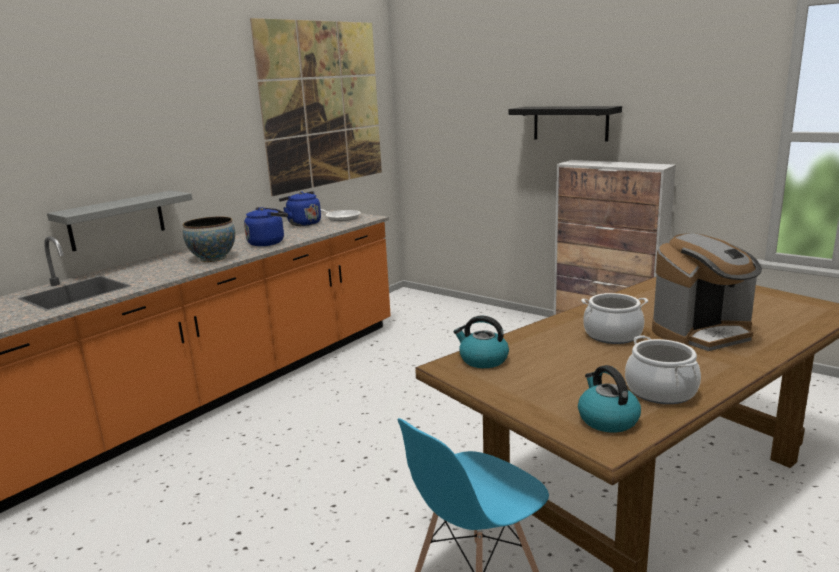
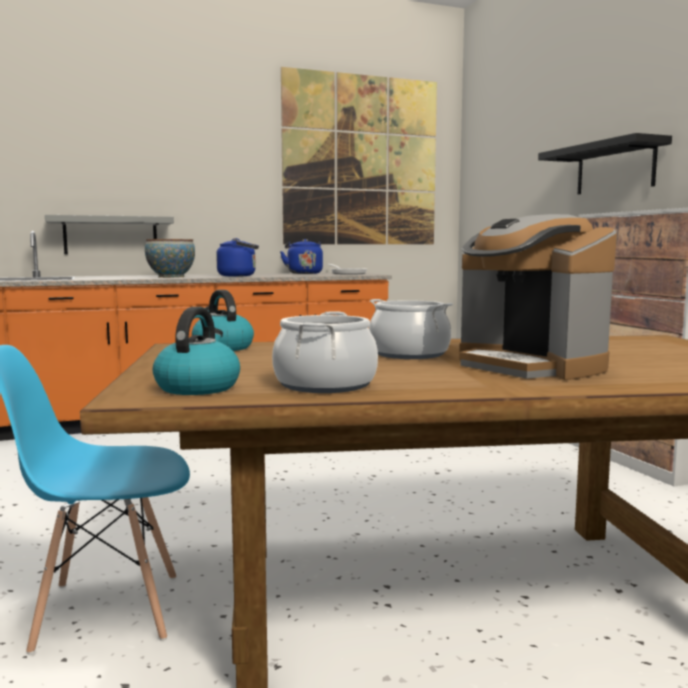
camera: 30 degrees right, 10 degrees down
(702, 333) = (529, 366): coffee machine -> coffee machine turned 45 degrees clockwise

